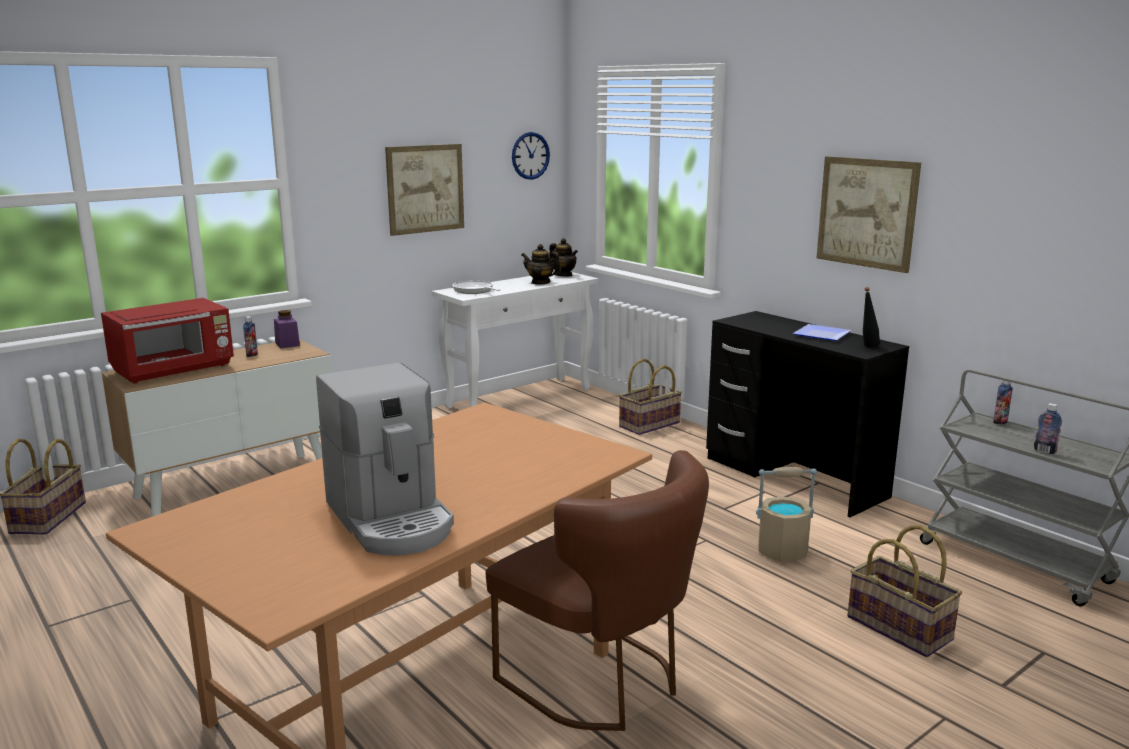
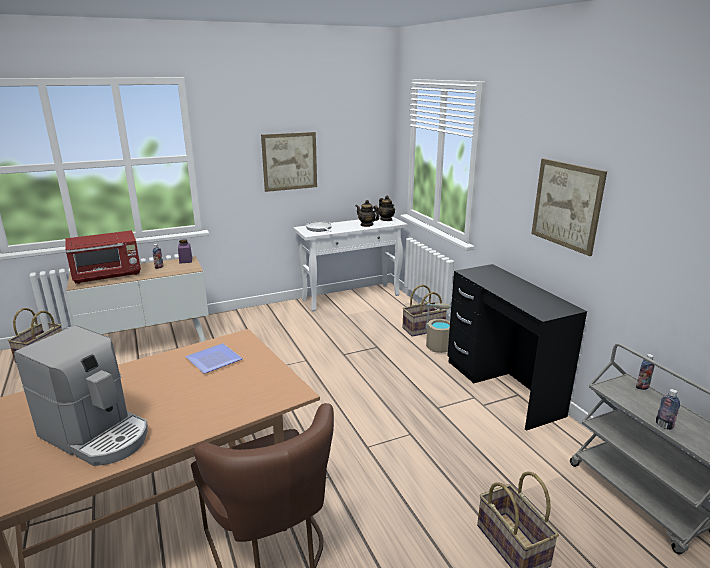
camera: 15 degrees right, 5 degrees up
(391, 519) = (97, 435): coffee machine -> coffee machine turned 45 degrees counterclockwise
(530, 155) = (367, 139): wall clock -> none
(782, 551) = (459, 454): beige bucket -> beige bucket (439, 347)
(822, 336) = (525, 293): plate -> plate (213, 361)
(867, 347) = (551, 309): black bottle -> none

